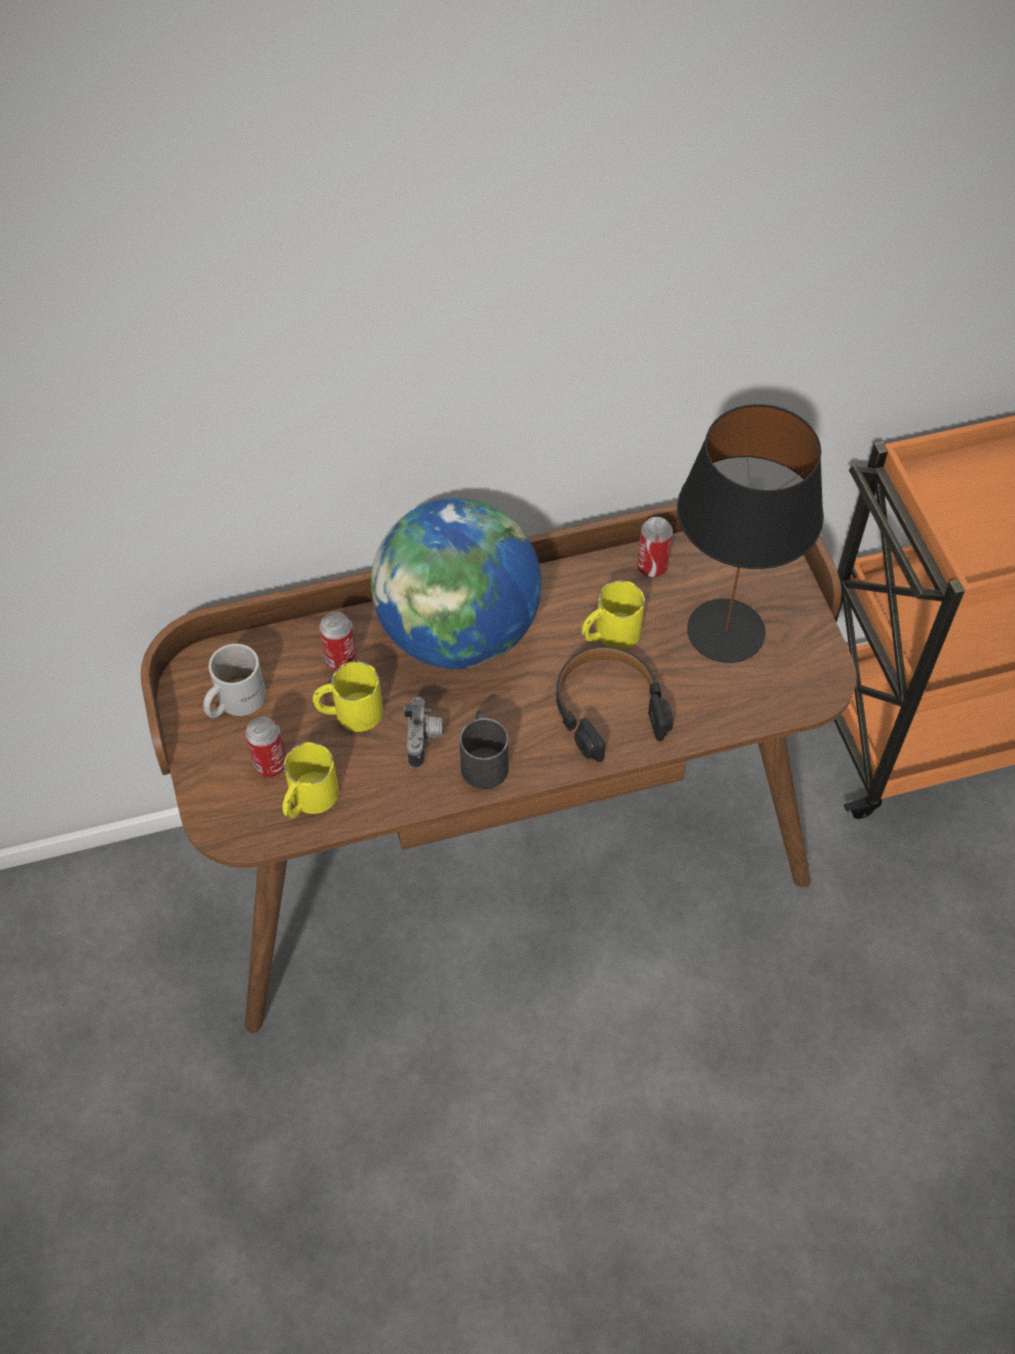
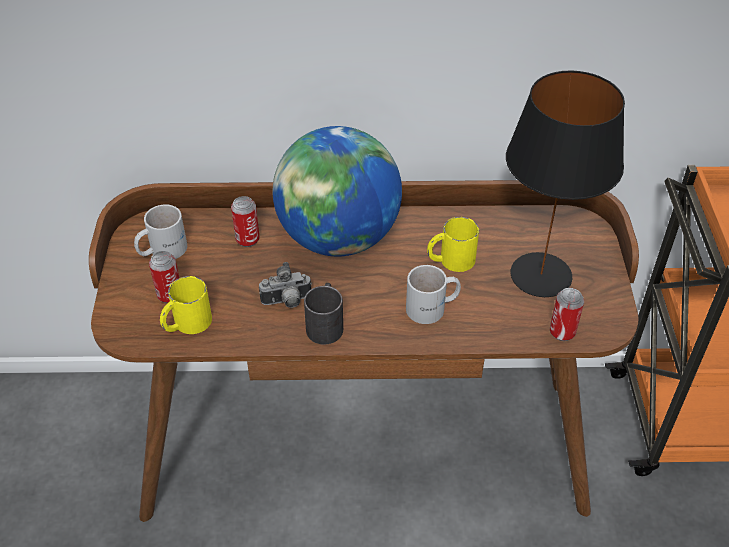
camera: 15 degrees right, 10 degrees down
(349, 712) = (240, 273): yellow mug -> none
(424, 740) = (287, 302): camera -> camera turned 60 degrees clockwise
(608, 708) = (433, 308): black headphones -> white mug
(652, 567) = (497, 223): can -> can (562, 332)

